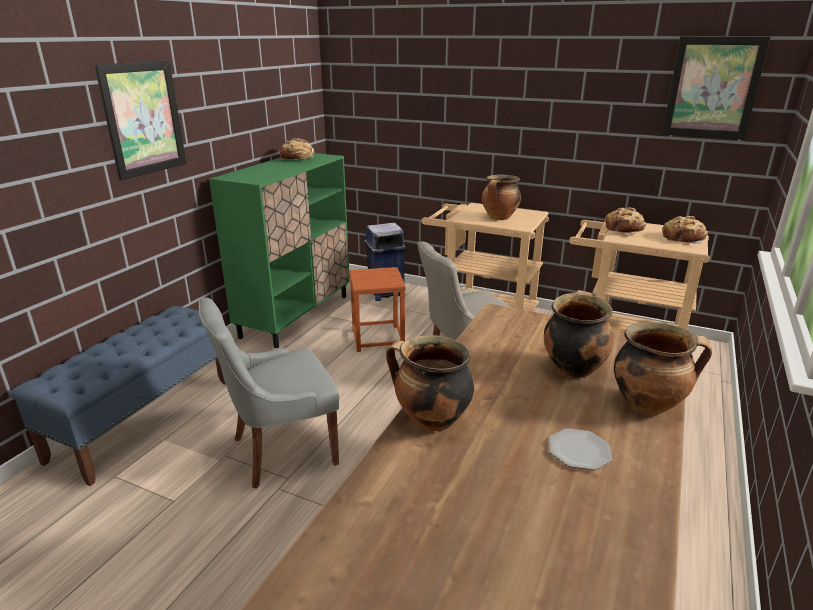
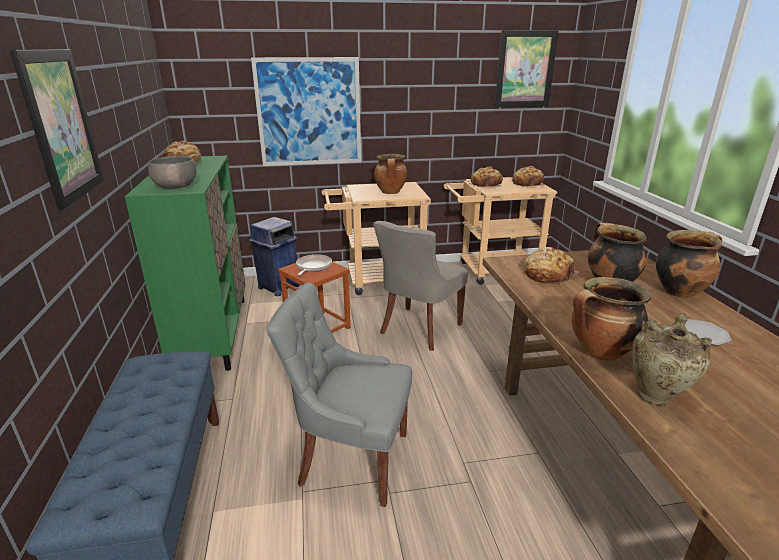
camera: 35 degrees left, 0 degrees up
(251, 177) = (175, 187): none -> grey bowl
(281, 450) = (351, 459): grey chair -> grey chair turned 75 degrees clockwise
(377, 276) = (313, 267): none -> frying pan
(410, 474) = (656, 395): none -> beige vase
(442, 121) = (309, 112): none -> picture
(521, 337) = (547, 274): none -> bread

